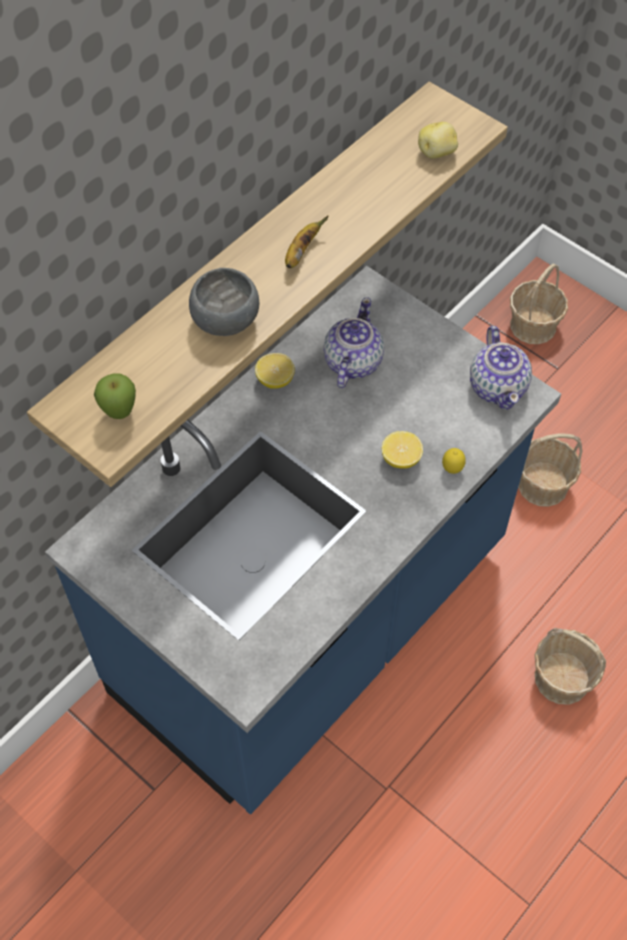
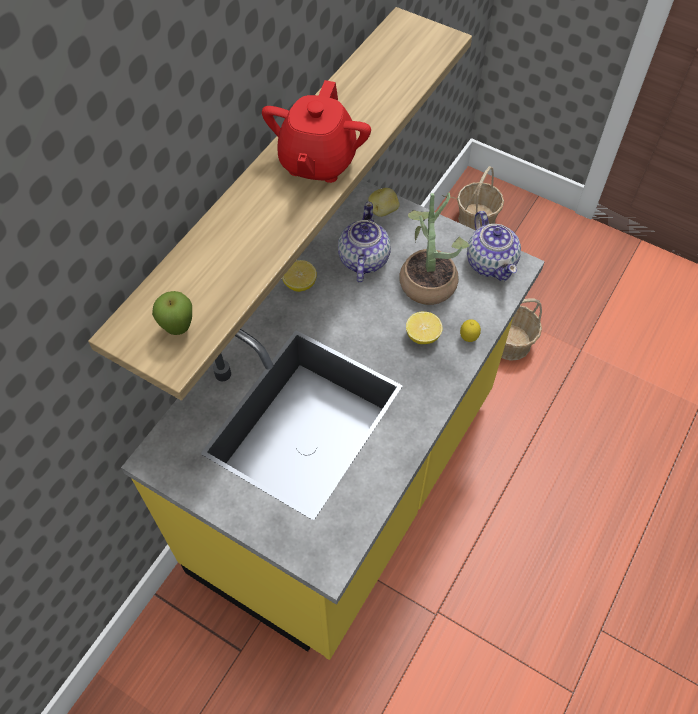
camera: 10 degrees left, 0 degrees up
(227, 320) = (263, 230): grey bowl -> none
(301, 252) = (317, 162): banana -> red teapot
(313, 622) = (349, 484): blue counter -> yellow counter
(421, 394) = (427, 278): none -> potted plant
(437, 152) = (417, 63): potato -> potato (383, 211)
(561, 678) = (558, 497): basket -> none

